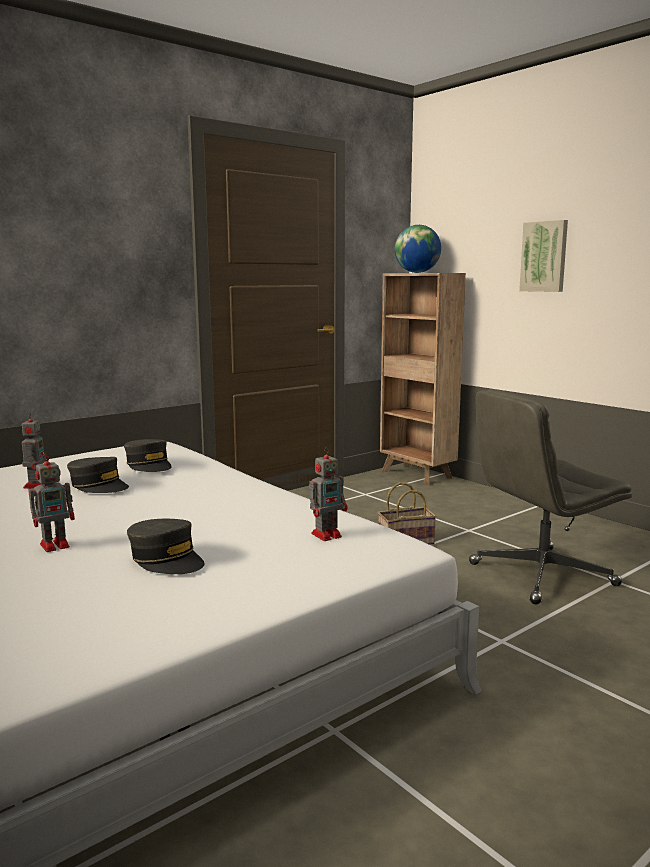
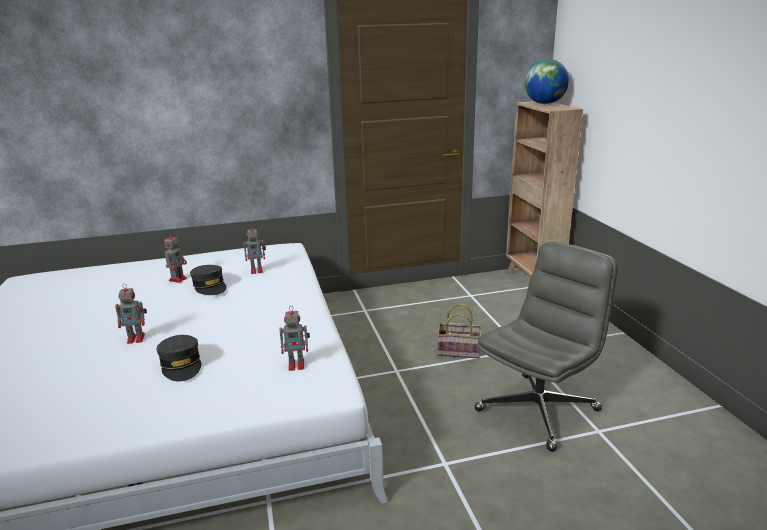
camera: 25 degrees right, 10 degrees up
(149, 465) = (257, 270): grey cap -> toy robot
(540, 575) = (538, 409): grey office chair -> grey office chair turned 135 degrees clockwise
(544, 256) = (643, 105): picture -> none

